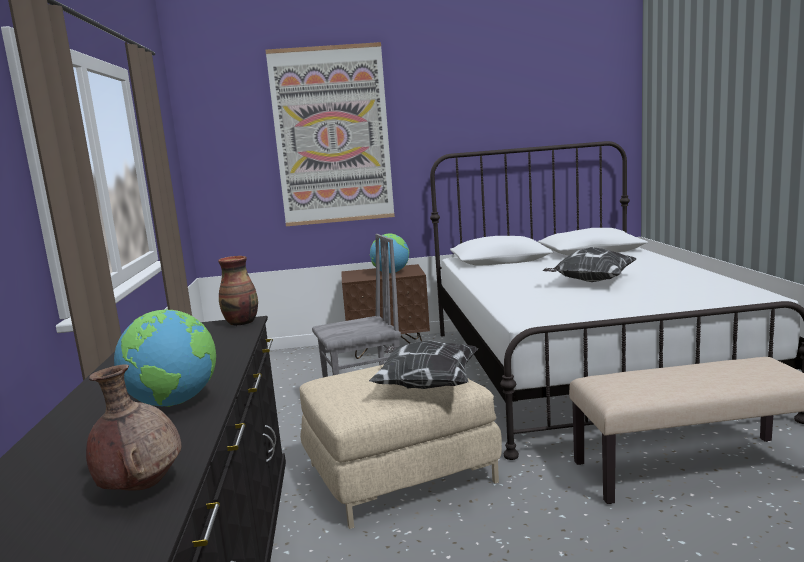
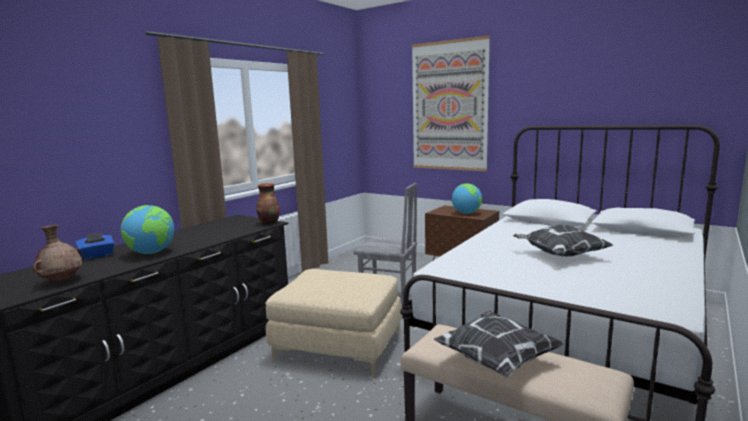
camera: 40 degrees right, 0 degrees up
(64, 442) = (97, 256): none -> blue tissue box
(425, 385) = (342, 291): pillow -> pillow (496, 360)

